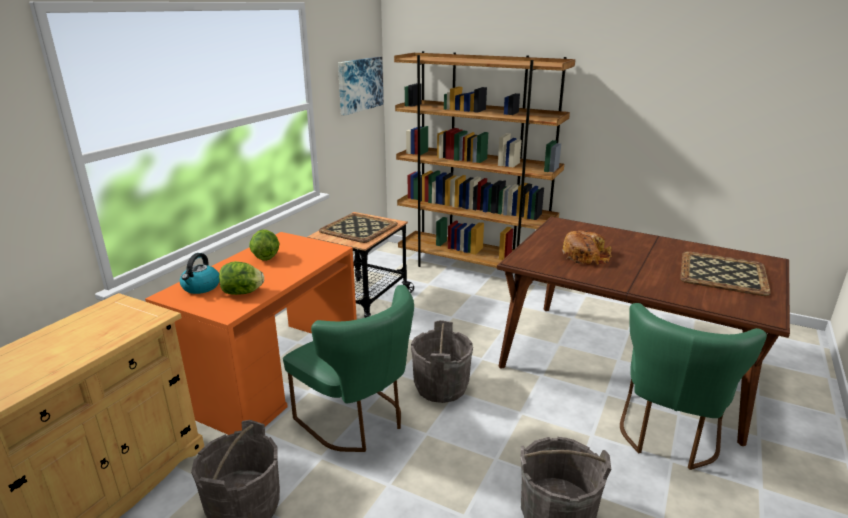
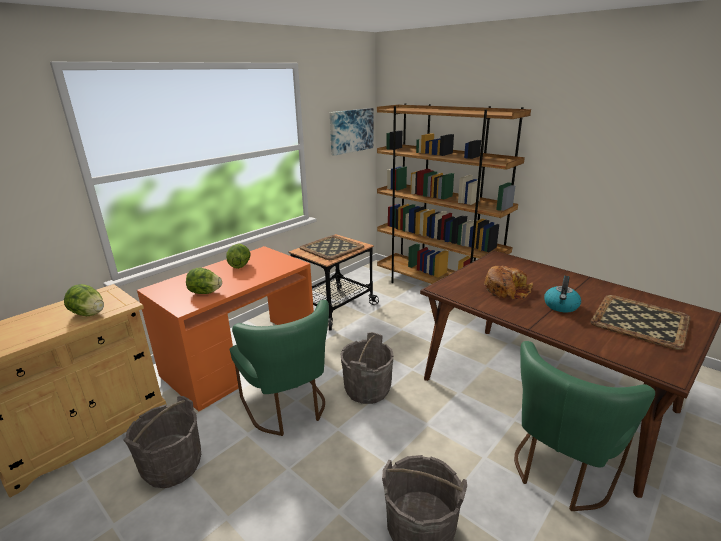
camera: 15 degrees right, 0 degrees up
(114, 331) = (89, 314): none -> lettuce
(201, 287) = (179, 285): kettle -> kettle (561, 306)

